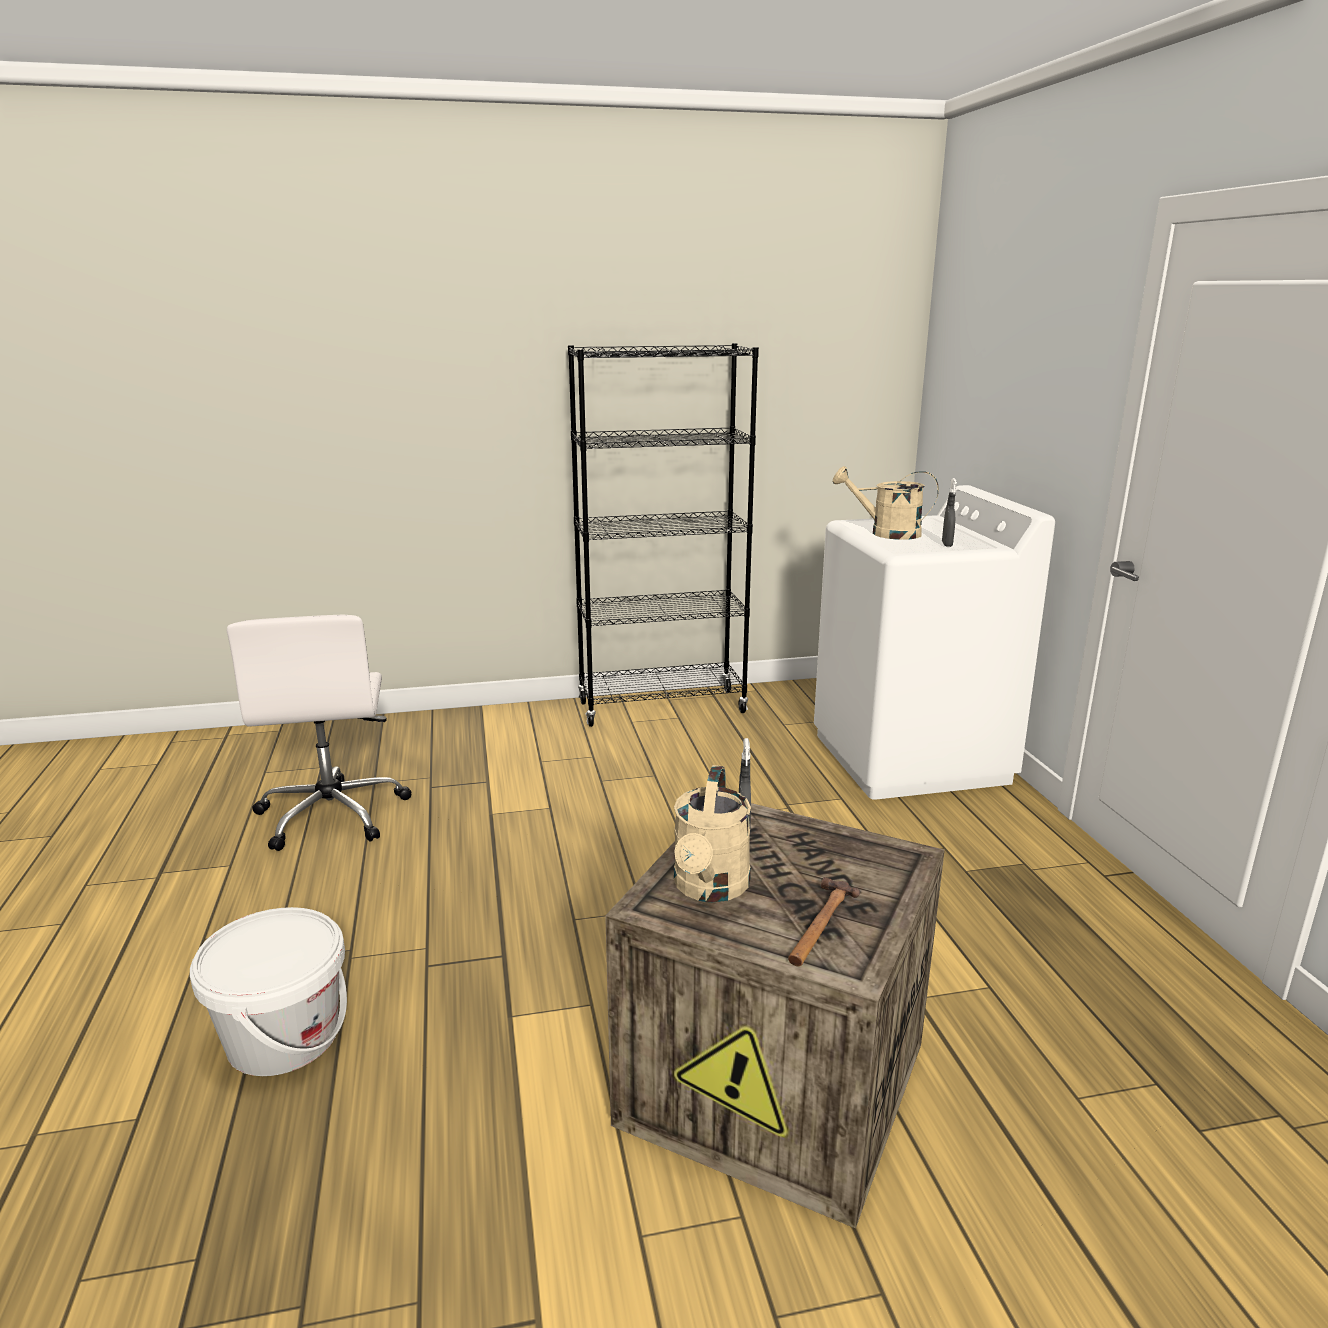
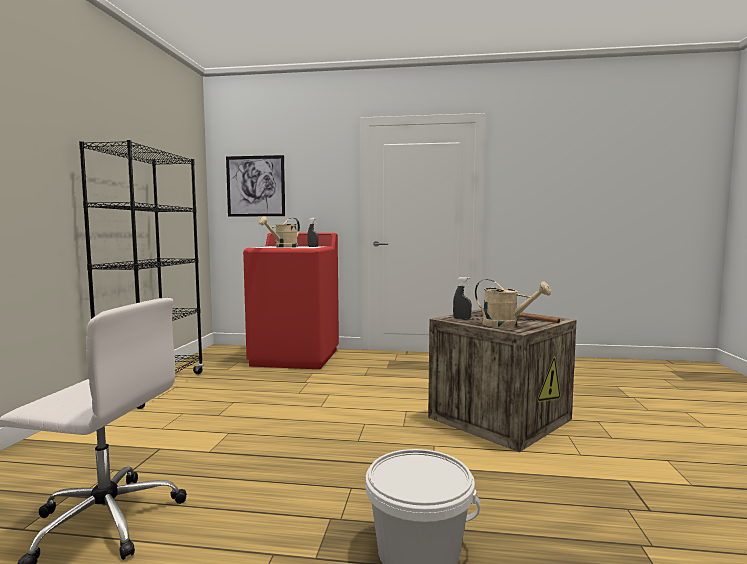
camera: 70 degrees left, 15 degrees down
(910, 758) = (296, 357): white washing machine -> red washing machine
(974, 374) = (255, 186): none -> picture

